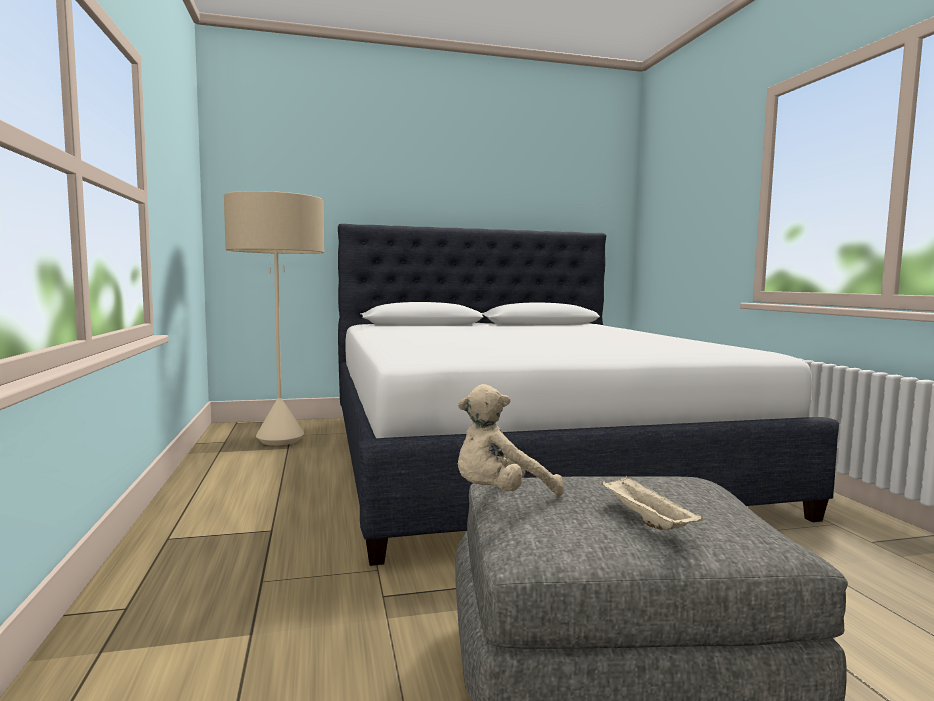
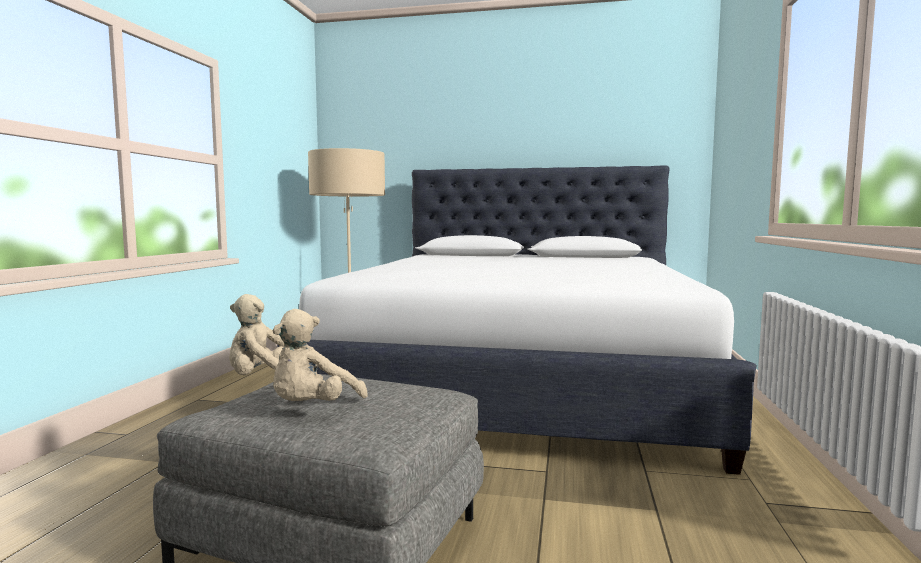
camera: 25 degrees right, 0 degrees up
(644, 520) = (313, 409): beige tray -> beige plush toy

